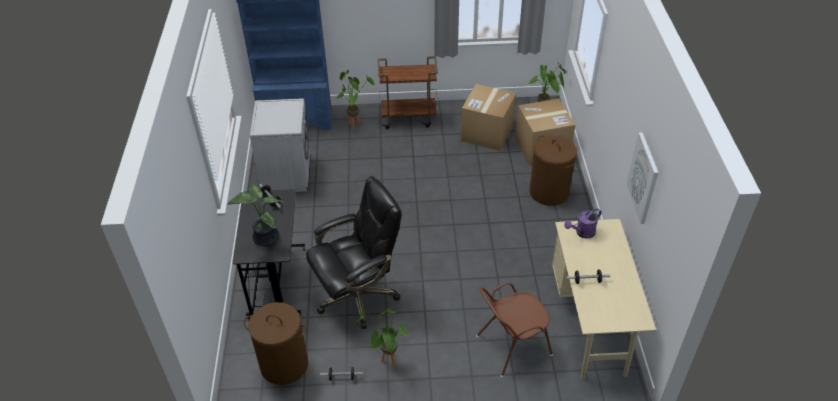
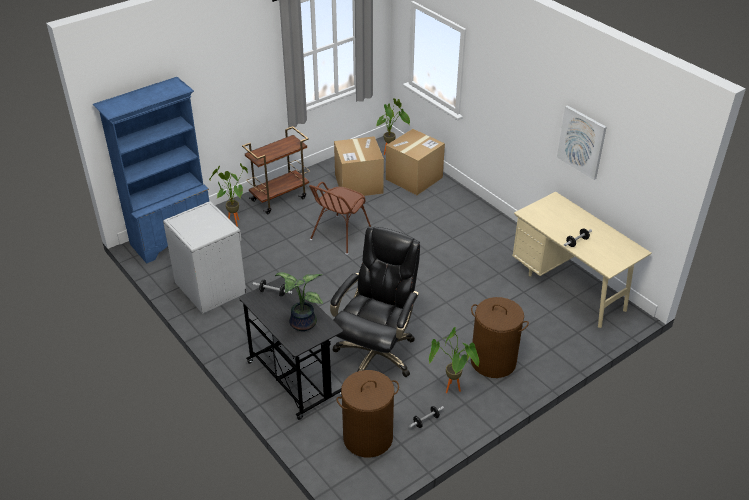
camera: 35 degrees left, 5 degrees down
(511, 346) = (531, 331): brown chair -> brown chair (340, 235)
(549, 192) = (451, 209): brown laundry basket -> brown laundry basket (493, 361)
(582, 233) = (540, 211): purple watering can -> none

